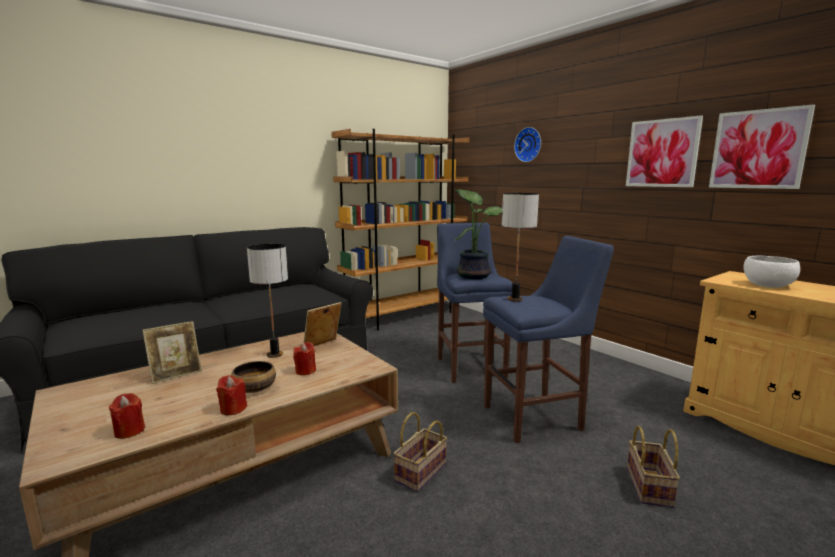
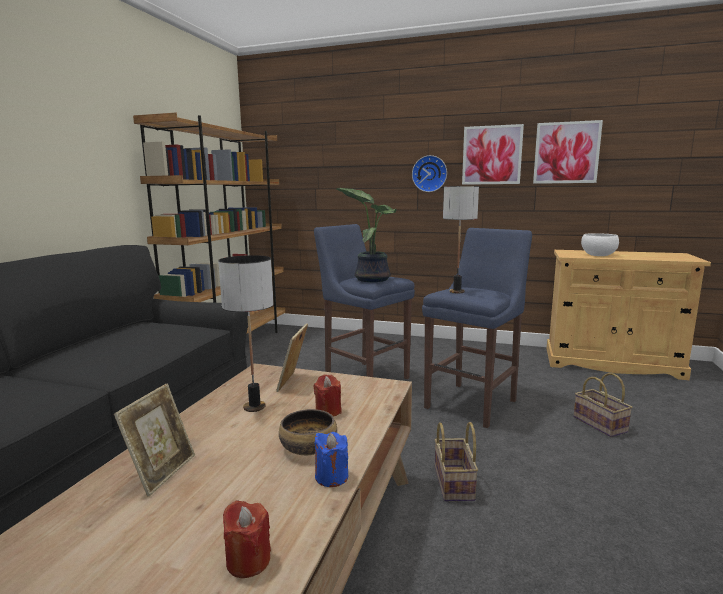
camera: 35 degrees left, 0 degrees up
(233, 409) = (331, 477): red candle -> blue candle
(529, 144) = (354, 145): wall clock -> wall clock (429, 173)

